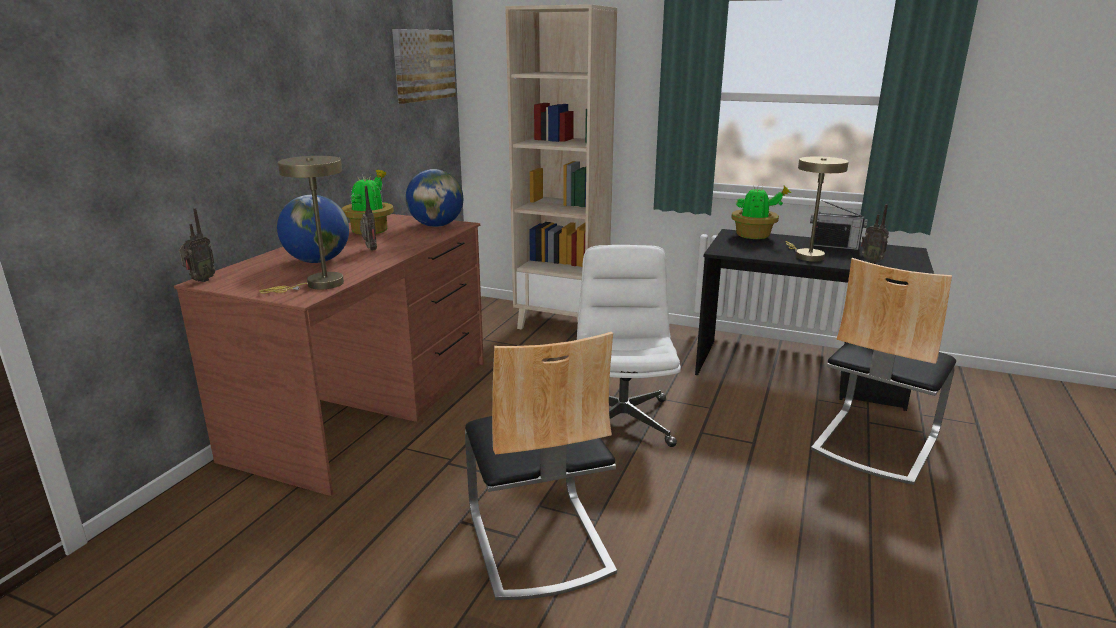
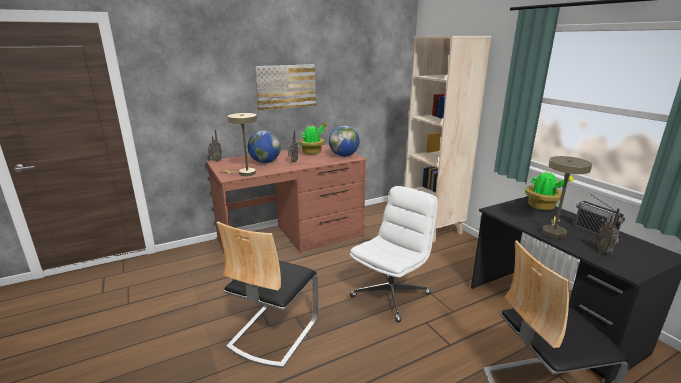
camera: 40 degrees right, 0 degrees up
(423, 65) = (384, 67): picture -> picture (286, 86)

